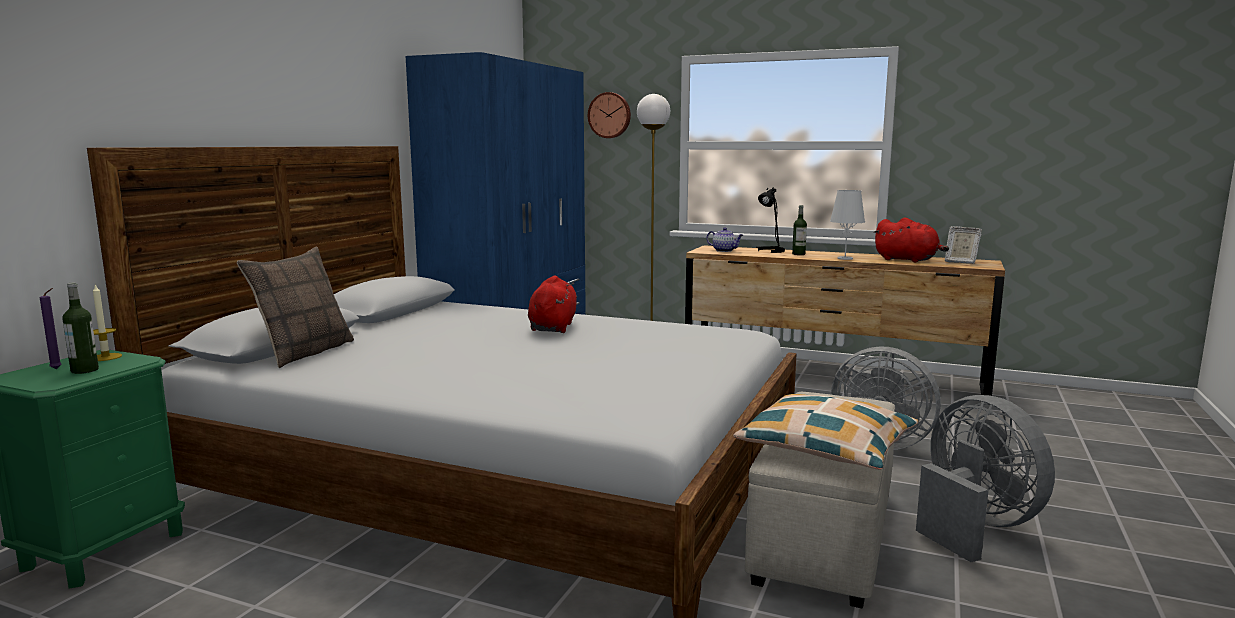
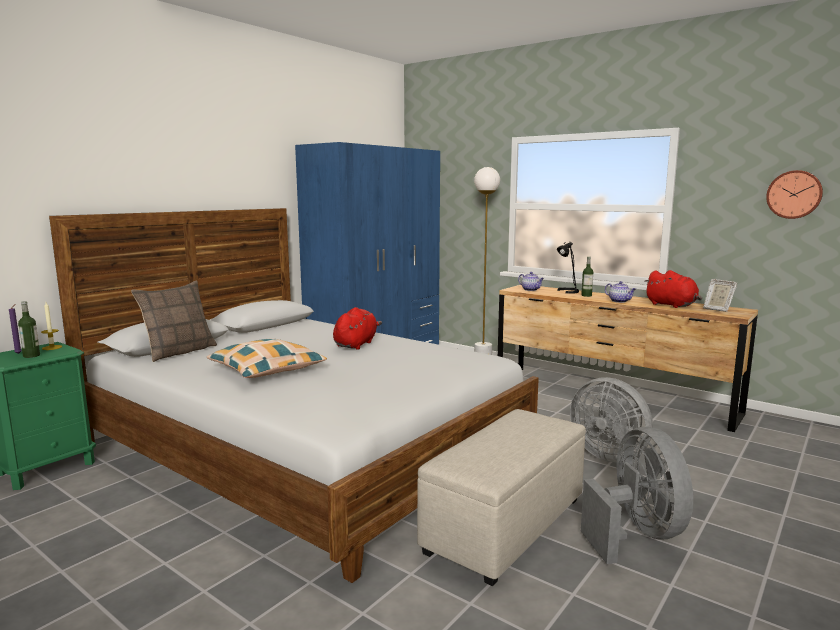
camera: 15 degrees right, 0 degrees up
(610, 115) = (461, 182): wall clock -> wall clock (794, 194)
(827, 447) = (488, 457): pillow -> pillow (267, 370)
(845, 258) = (620, 301): white table lamp -> teapot

